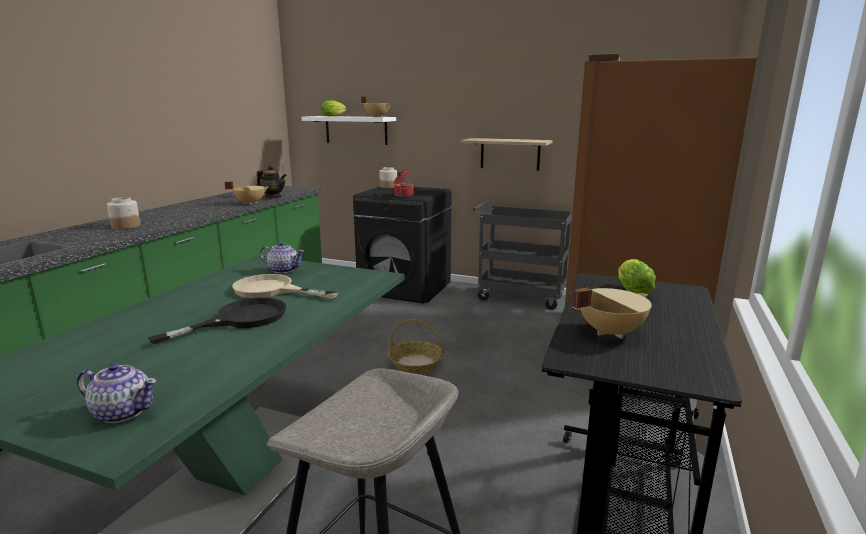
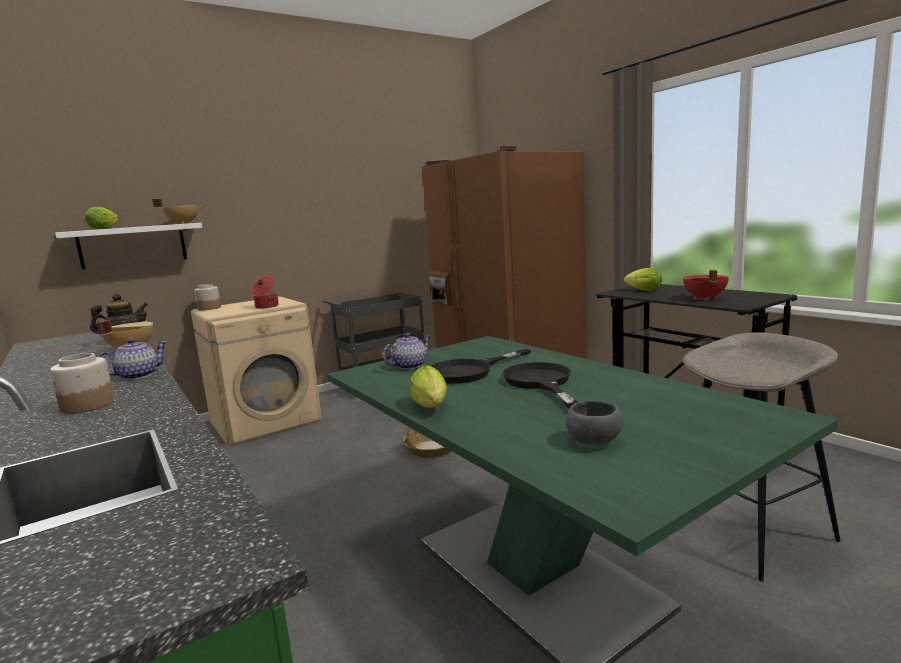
camera: 55 degrees left, 5 degrees down
(79, 362) = (595, 441): none -> grey bowl
(123, 412) = (727, 419): teapot -> teapot (137, 376)
(172, 298) = (431, 407): none -> lettuce
(272, 290) = (470, 371): beige frying pan -> black frying pan
(404, 288) = (268, 421): black washing machine -> beige washing machine
(510, 154) = (335, 249): shelf -> none
(609, 331) = (704, 298): beige cooking pot -> red cooking pot

